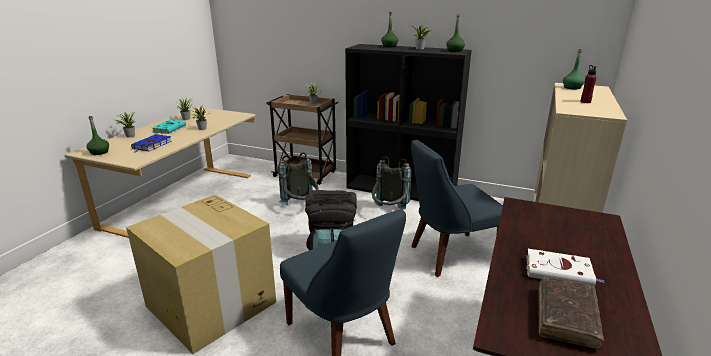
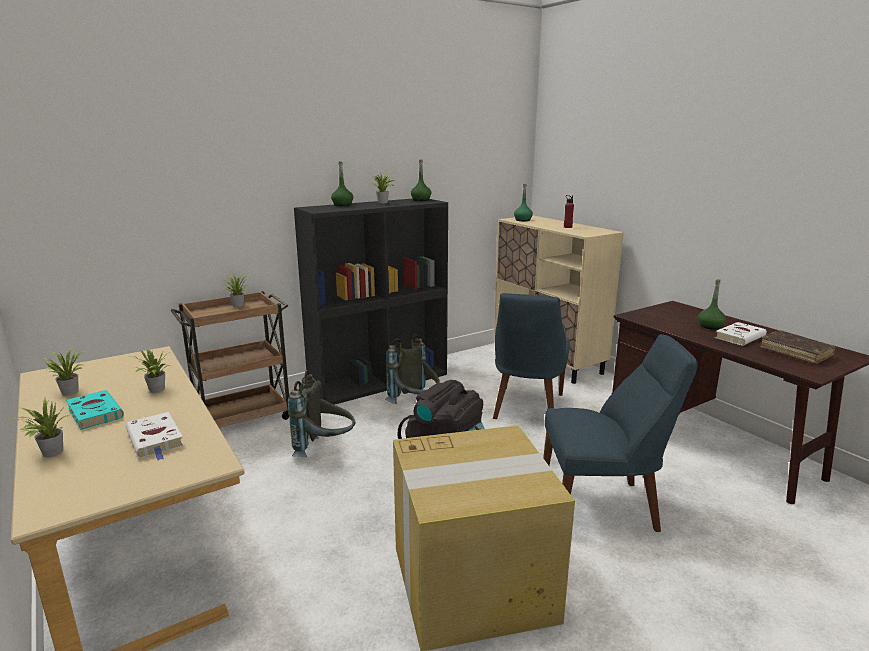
camera: 55 degrees left, 5 degrees down
(99, 152) = (90, 494): green bottle -> green bottle (710, 326)
(151, 145) = (156, 440): blue book -> white book

